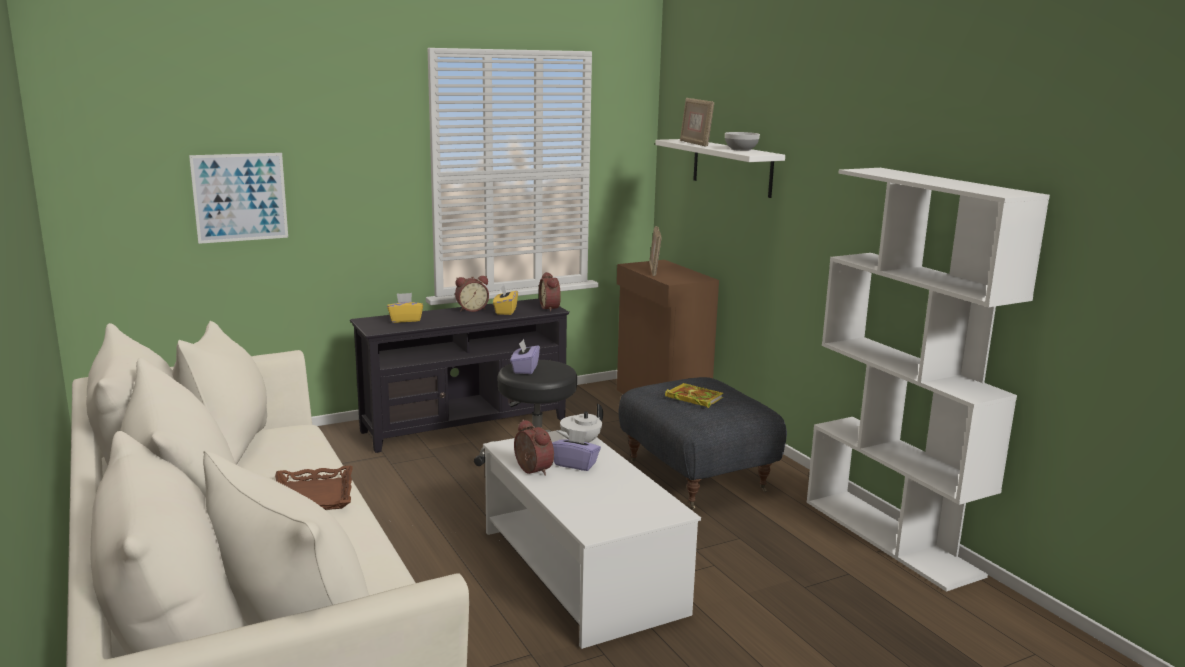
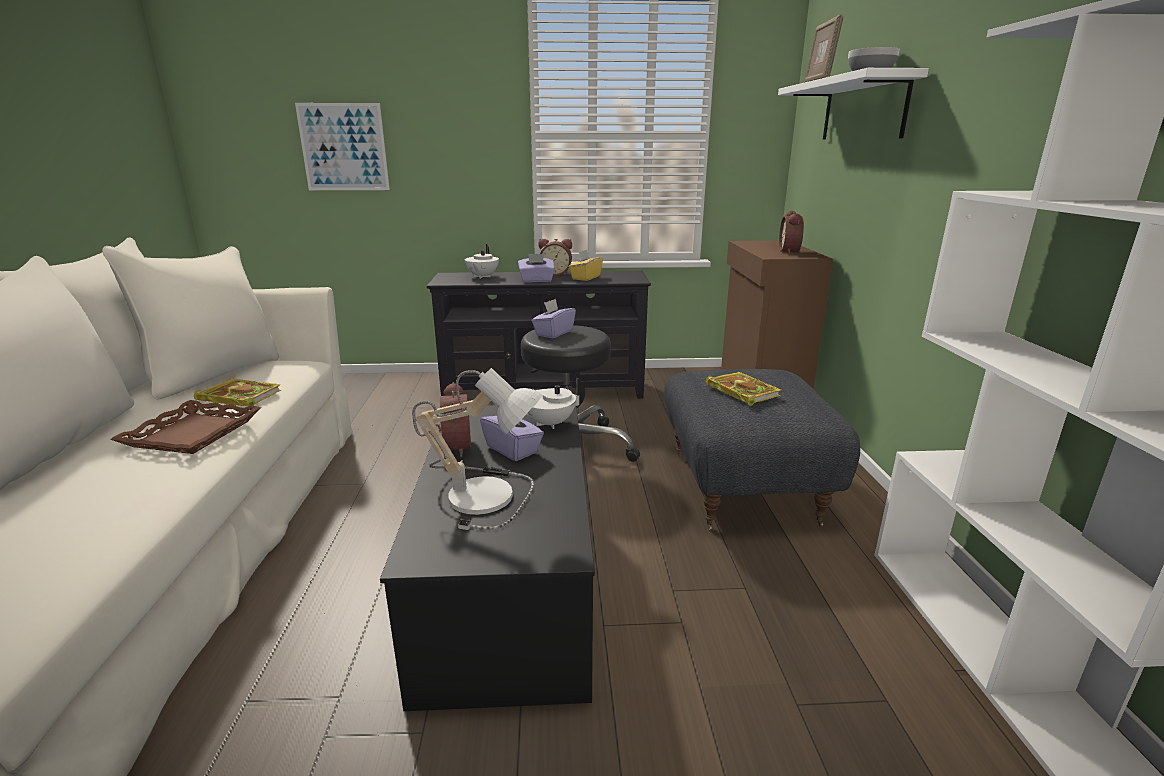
camera: 25 degrees right, 5 degrees up
(296, 464) = (238, 397): none -> book
(405, 320) = (482, 277): yellow tissue box -> white teapot
(465, 319) = (536, 280): none -> purple tissue box
(551, 308) = (635, 278): alarm clock -> alarm clock (791, 251)
(580, 570) = (509, 582): white coffee table -> black coffee table
(593, 493) = (487, 494): none -> table lamp
(654, 270) = (763, 247): picture frame -> none

